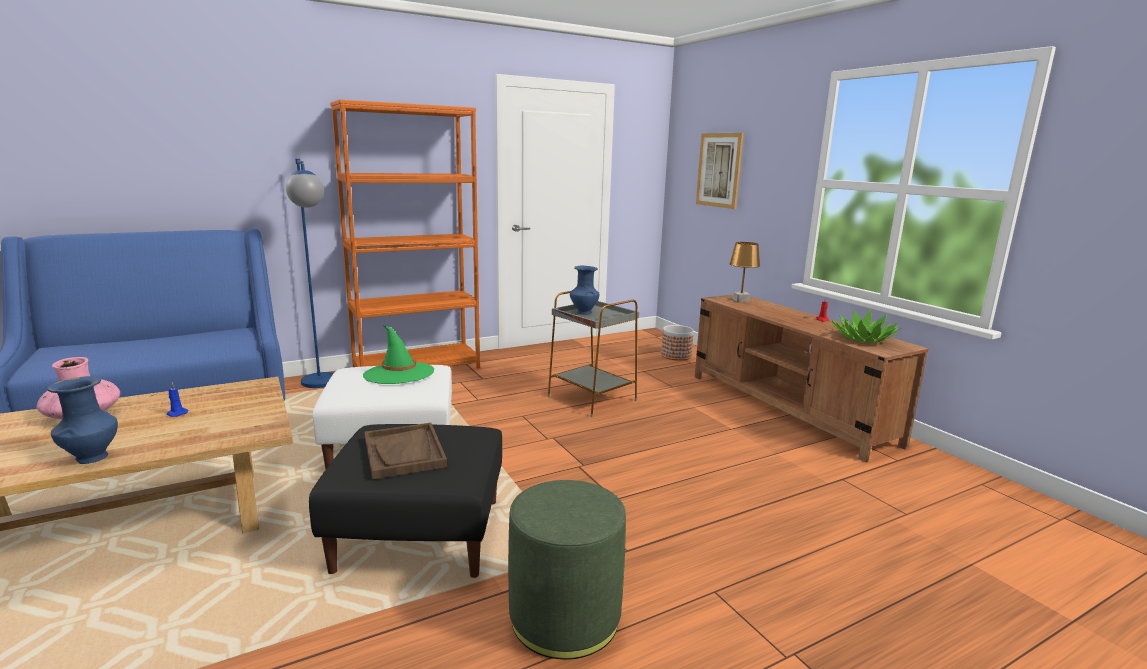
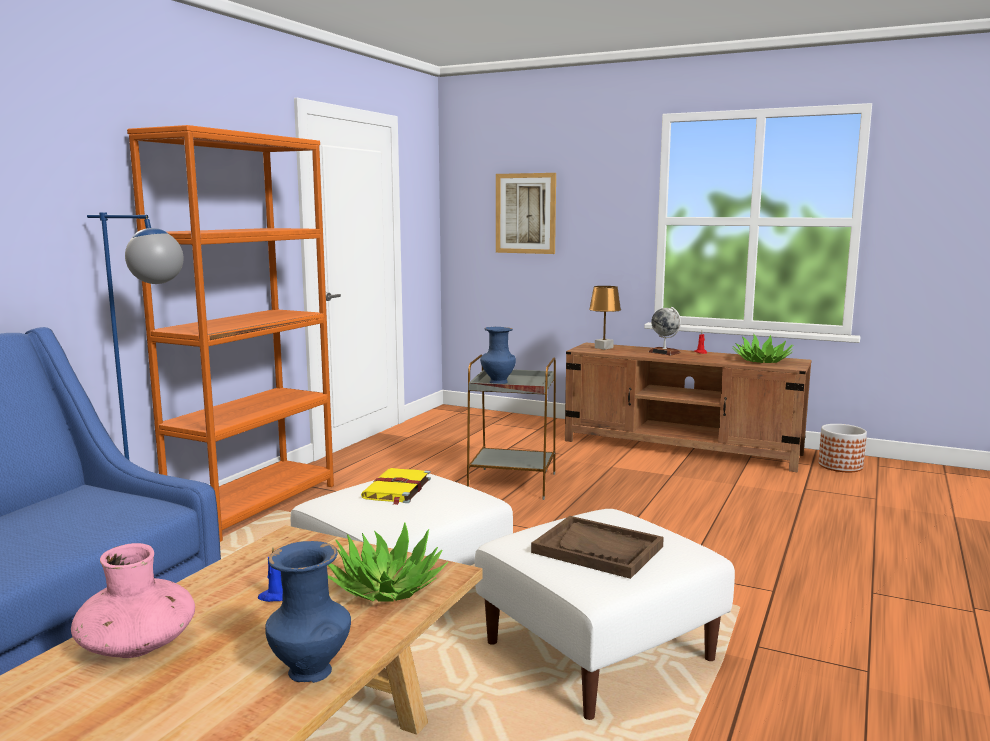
camera: 35 degrees left, 5 degrees down
(225, 428) = (386, 587): none -> potted plant
(399, 373) = (397, 489): green hat -> yellow book
(421, 534) = (599, 650): black ottoman -> white ottoman
(565, 617) = (825, 654): green ottoman -> none
(676, 356) = (513, 426): planter -> planter (840, 466)
(785, 313) = (664, 352): none -> globe

